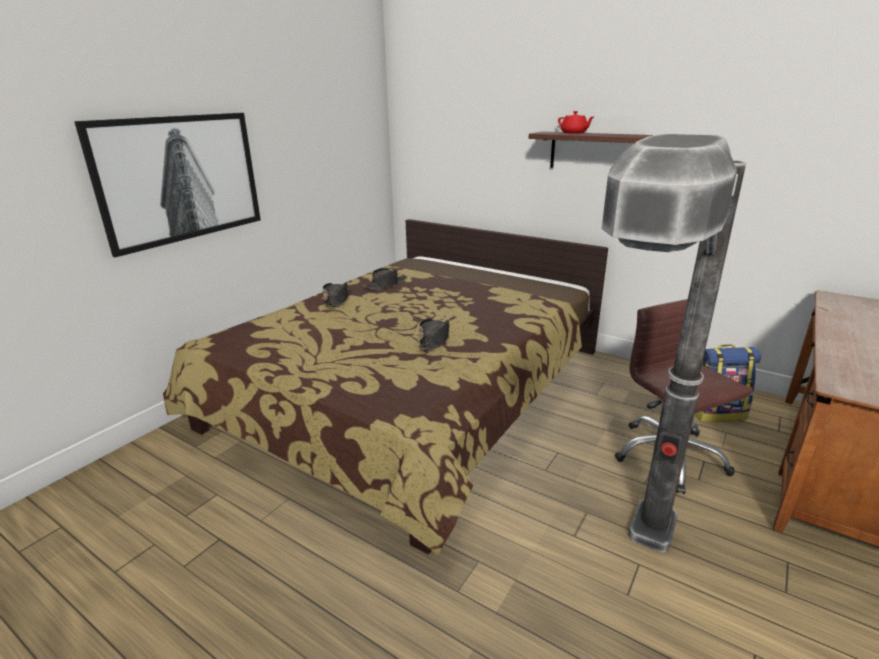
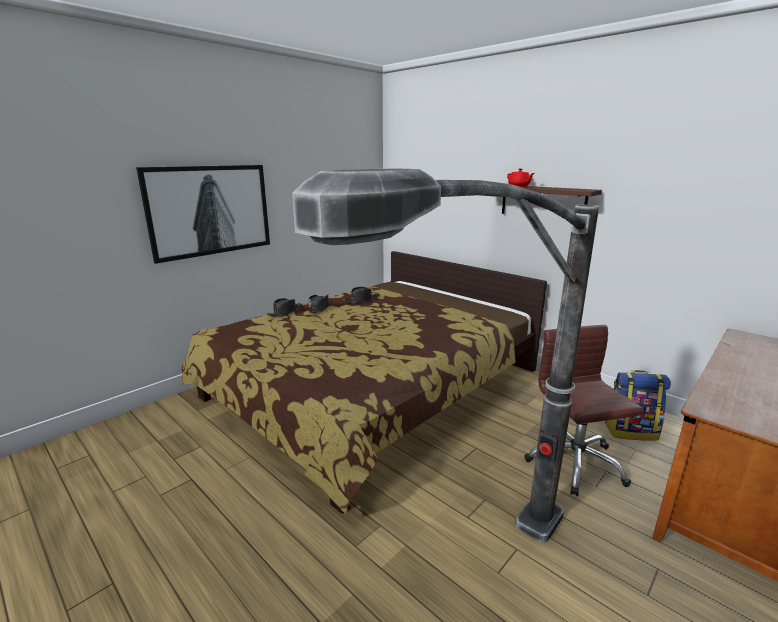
camera: 10 degrees right, 5 degrees down
(434, 340) = (380, 343): black hat -> black hat (285, 312)

